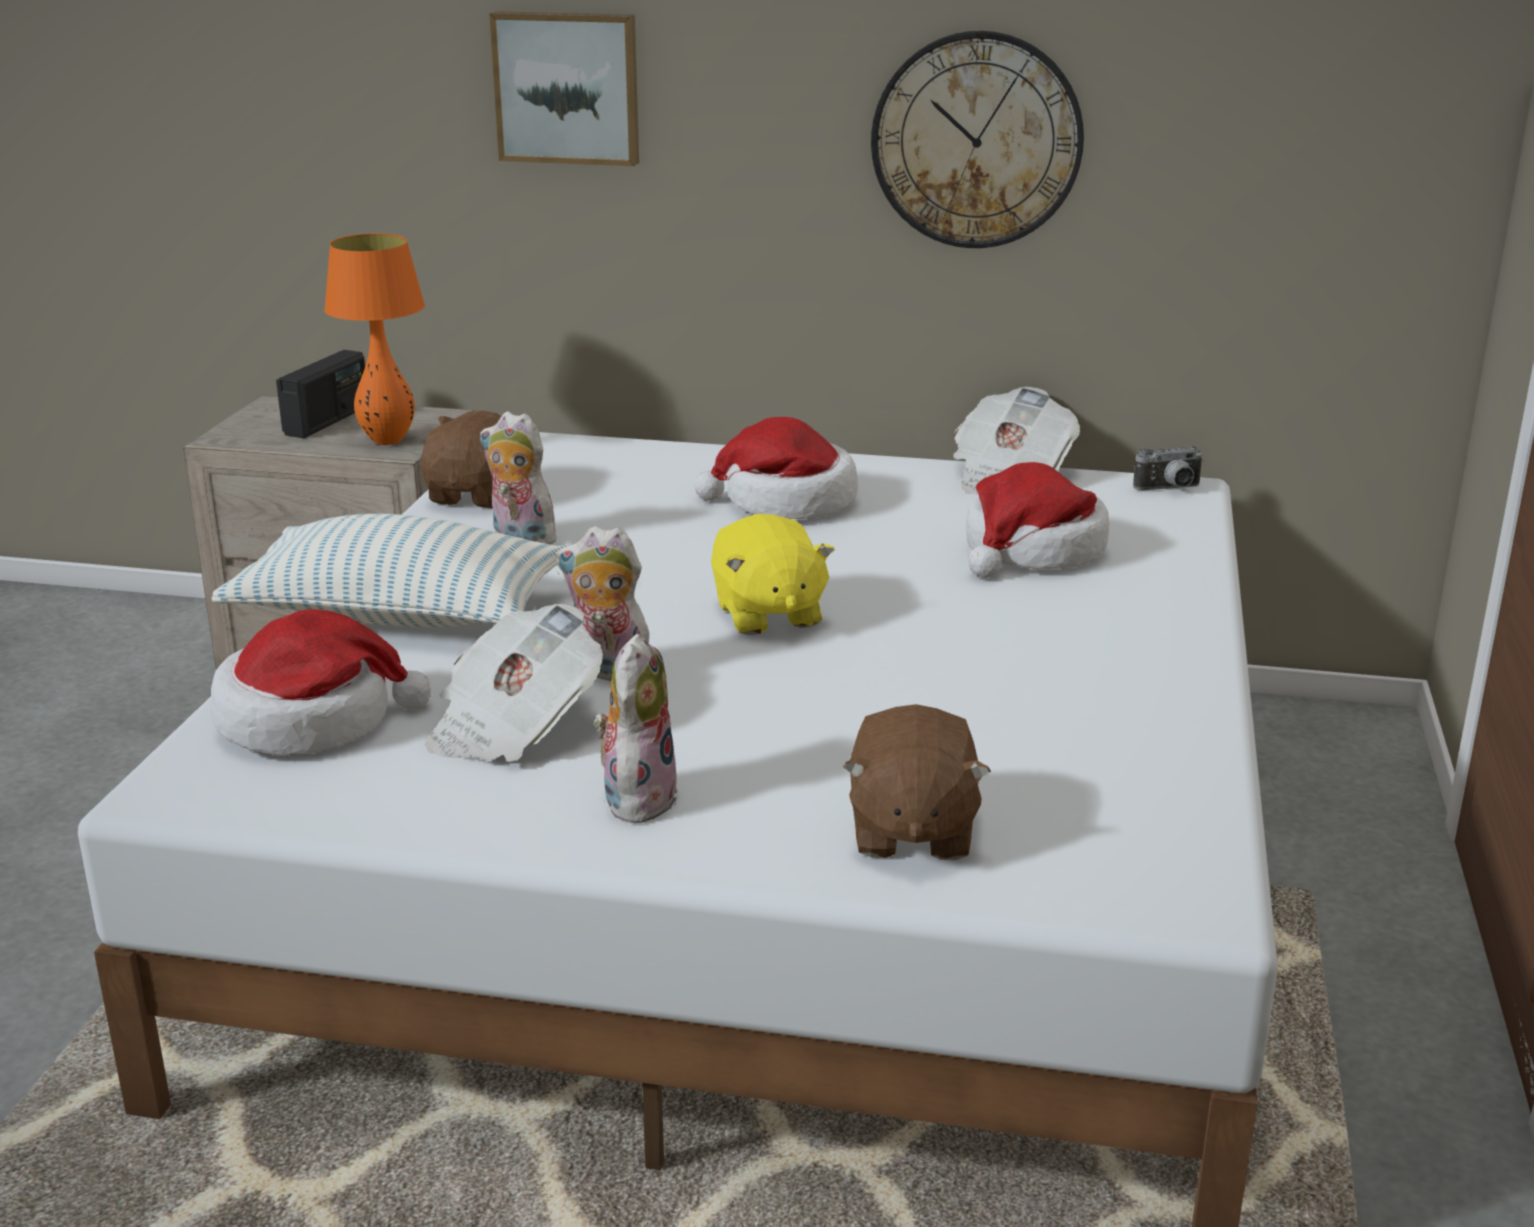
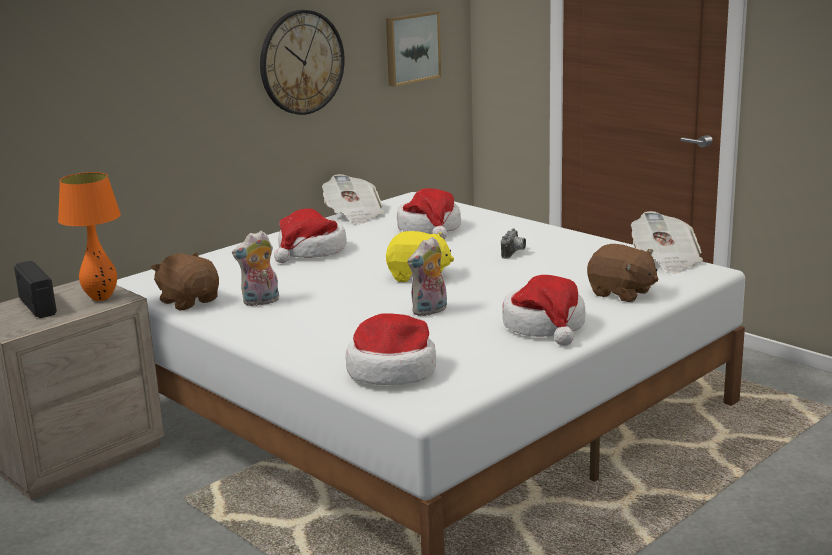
camera: 55 degrees left, 5 degrees down
(400, 616) = (308, 338): pillow -> none
(512, 727) = (456, 335): newspaper -> newspaper (665, 261)
(568, 87) = (114, 73): picture -> picture (411, 47)
(637, 797) = (545, 326): plush toy -> hat
(1169, 489) = (410, 199): camera -> camera (514, 253)

